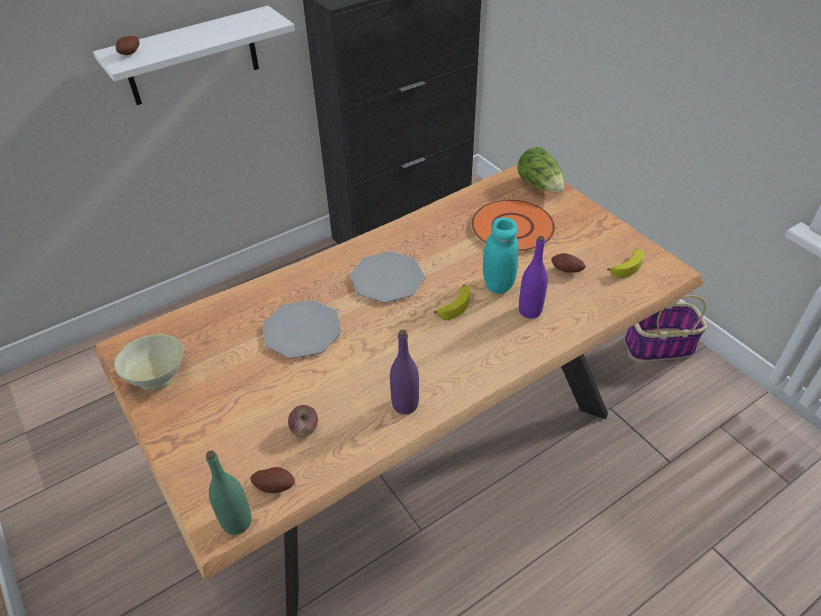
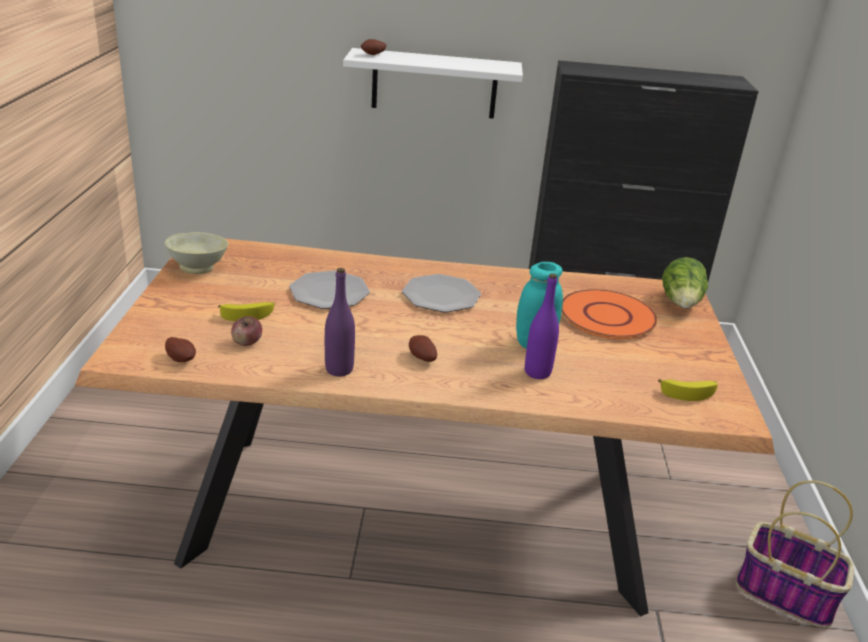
camera: 35 degrees right, 15 degrees down
(237, 522) = (131, 362): green bottle -> none
(454, 305) = (473, 336): banana -> banana (248, 314)
(566, 271) = (617, 366): potato -> potato (421, 358)

